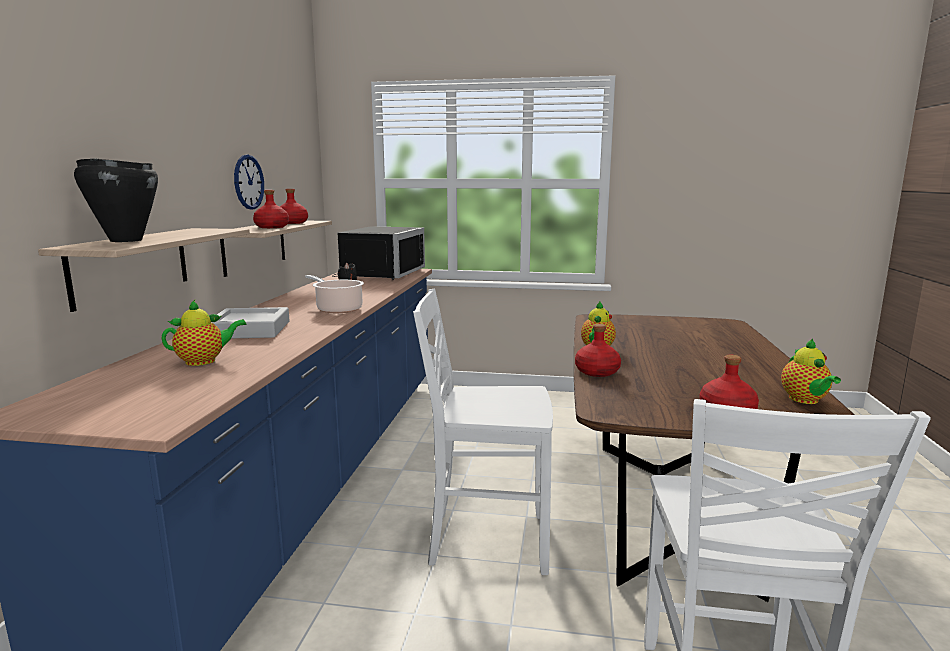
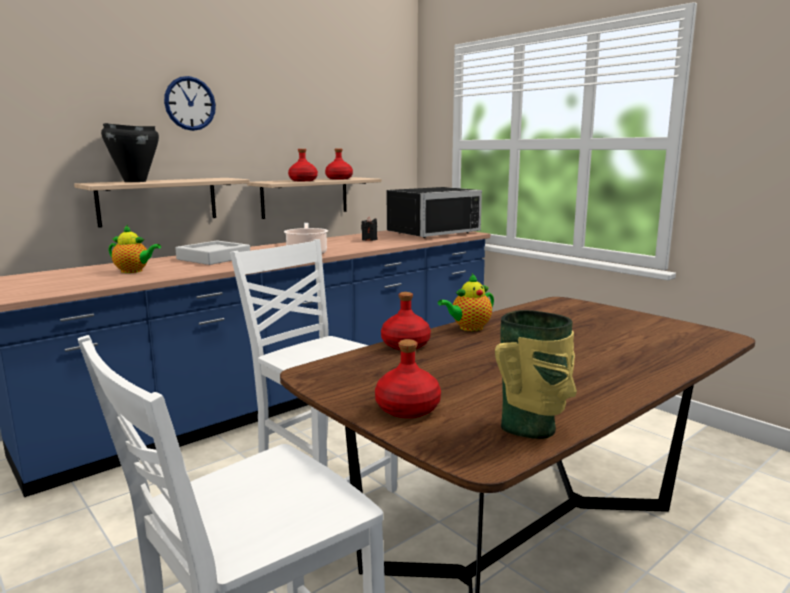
camera: 40 degrees right, 0 degrees up
(248, 182) = (302, 142): wall clock -> wall clock (190, 103)
(805, 400) = (531, 428): teapot -> vase

